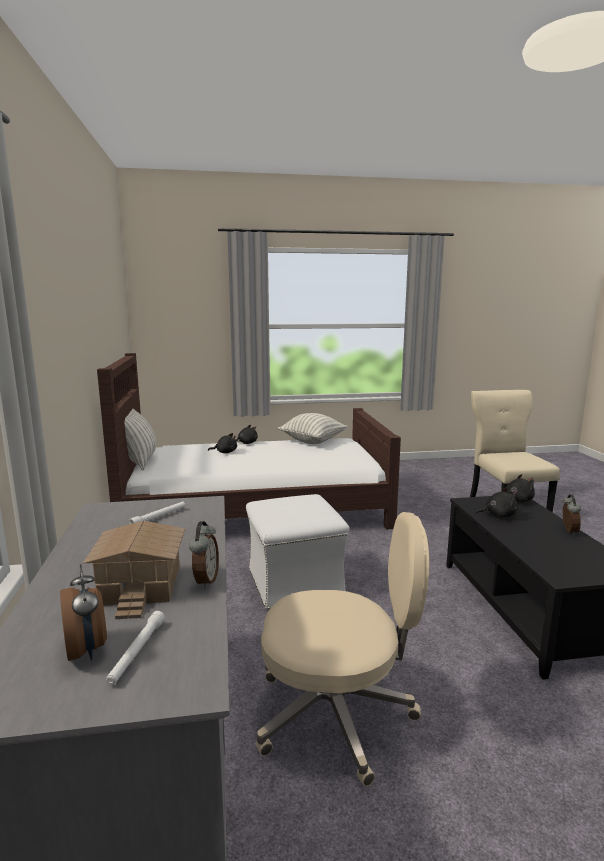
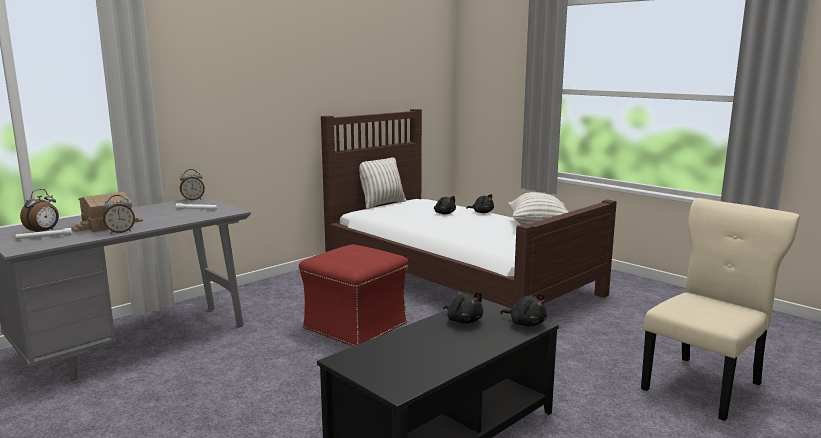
camera: 55 degrees right, 0 degrees up
(295, 583) = (355, 326): white ottoman -> red ottoman
(337, 713) = (209, 382): beige office chair -> none
(568, 531) = (471, 355): alarm clock -> alarm clock (193, 199)

